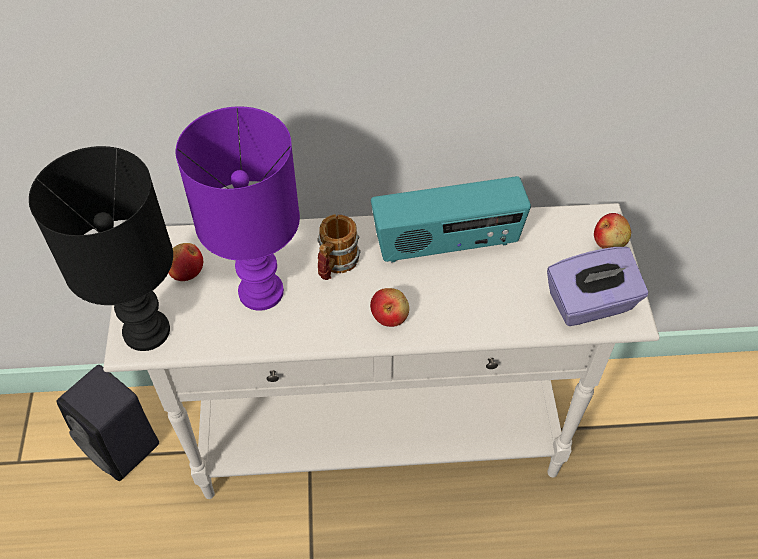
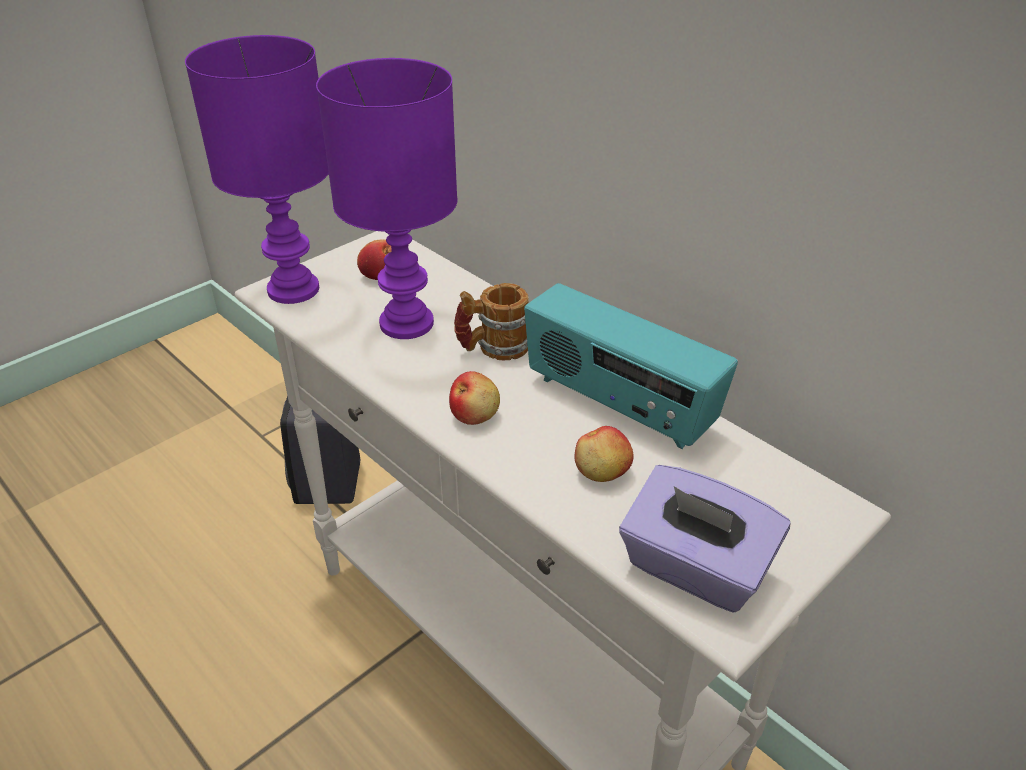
camera: 50 degrees right, 15 degrees down
(145, 330) = (294, 288): black table lamp -> purple table lamp
(609, 241) = (815, 535): apple -> apple (602, 472)

